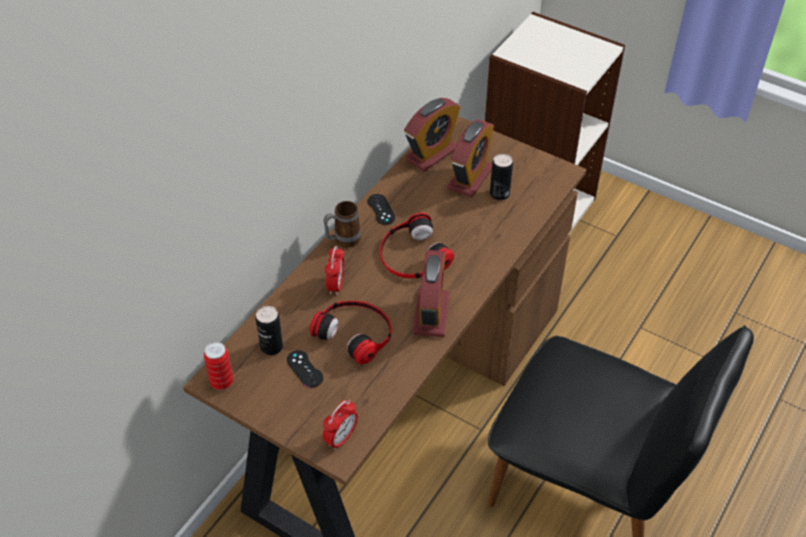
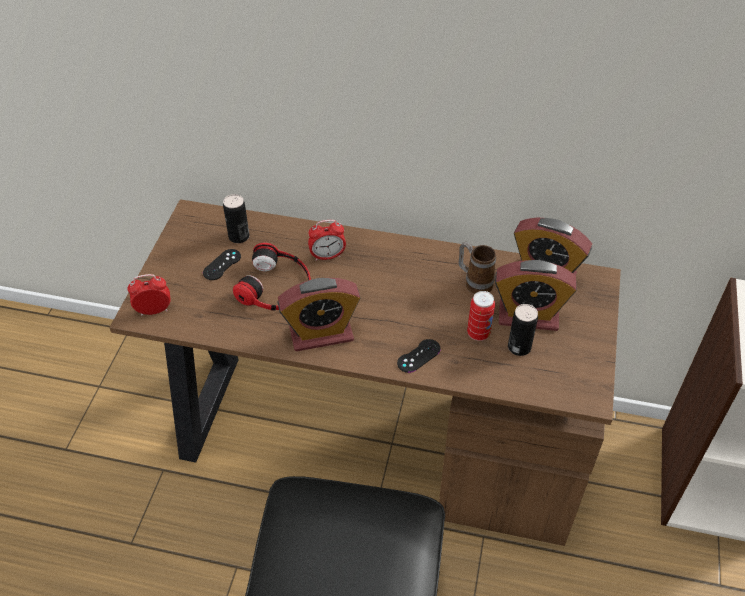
camera: 70 degrees right, 0 degrees up
(222, 382) = (191, 219): can -> can (478, 333)
(341, 438) = (154, 310): alarm clock -> alarm clock turned 150 degrees clockwise
(342, 241) = (385, 244): mug -> mug (474, 282)
(381, 209) = (441, 259): black game controller -> black game controller (418, 356)
(412, 255) = (392, 299): headphones -> none

